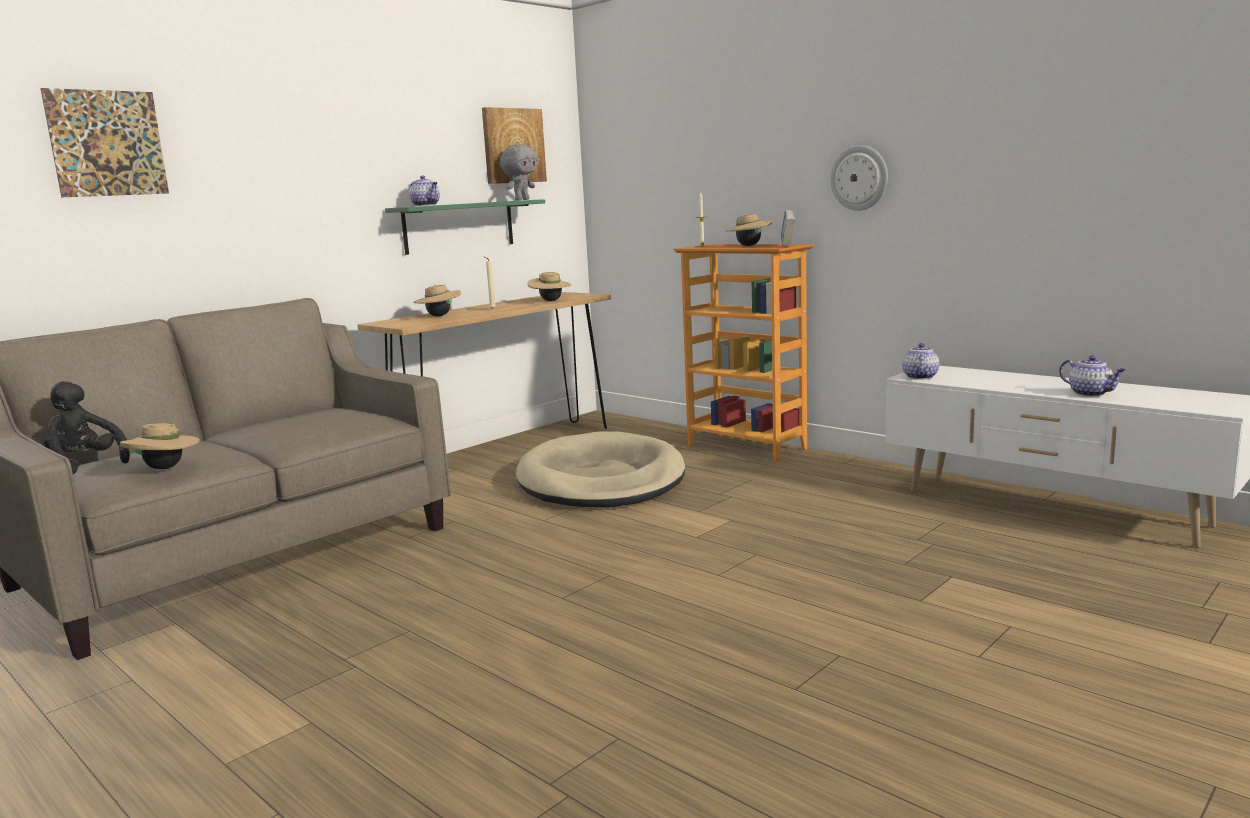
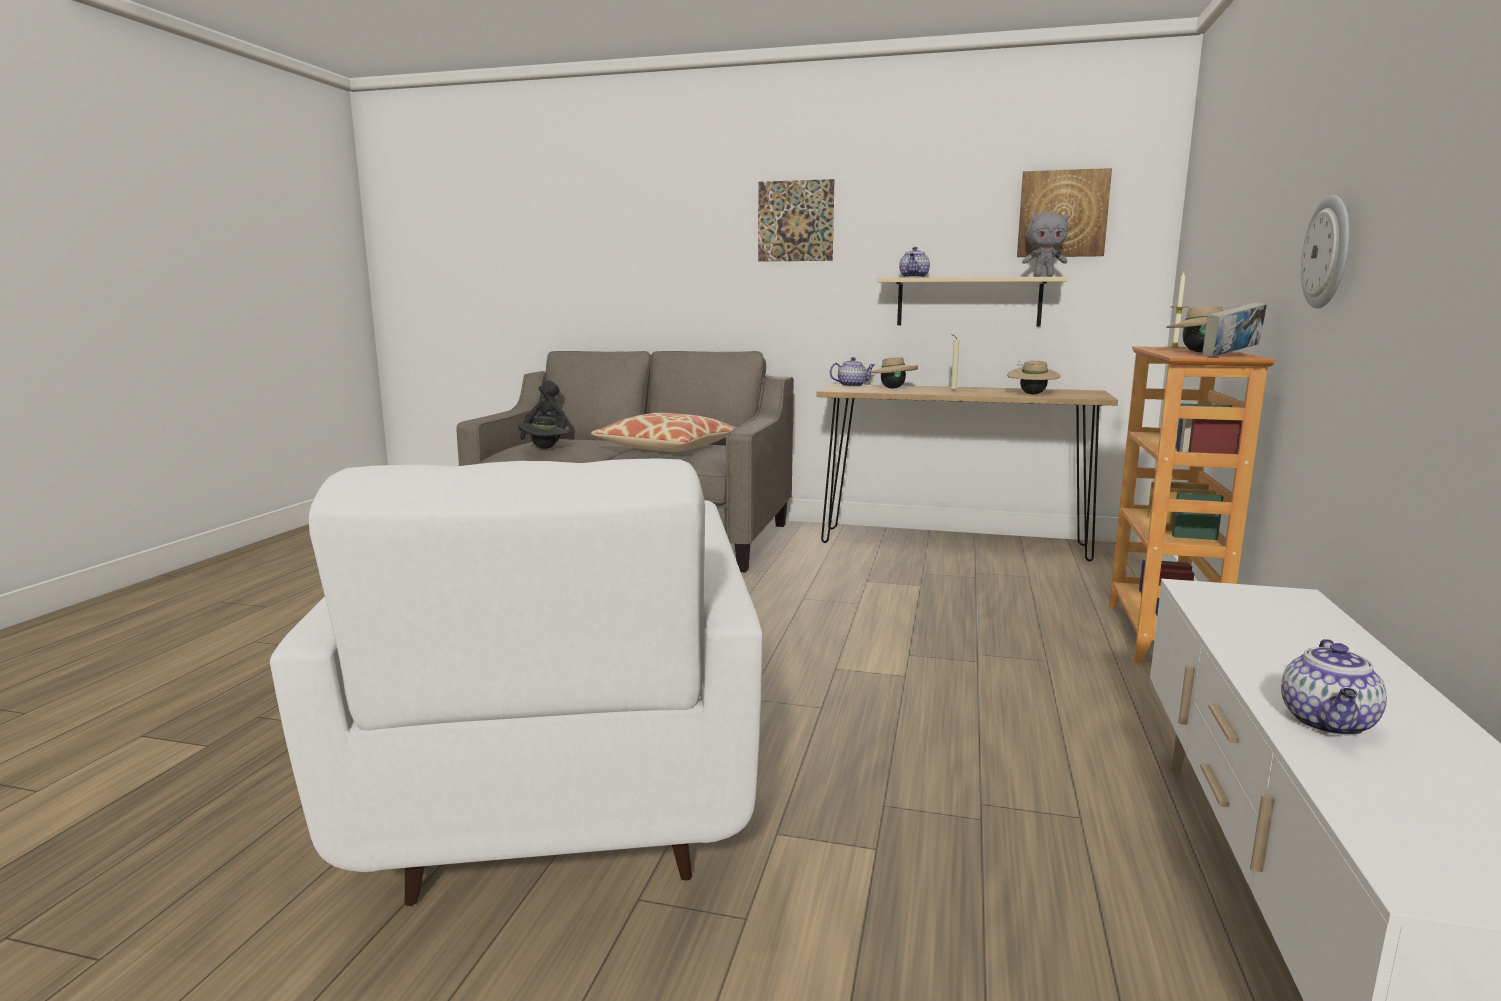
camera: 60 degrees right, 0 degrees up
(107, 143) = (657, 220): picture -> picture (795, 221)
(165, 468) = (544, 448): beige hat -> black hat
(296, 425) = (667, 448): none -> pillow
(459, 226) = (968, 302): green shelf -> beige shelf
(601, 480) = (935, 594): beige dog bed -> none
(836, 669) = (562, 803): none -> white armchair
(919, 377) = (1209, 594): teapot -> teapot (852, 385)

